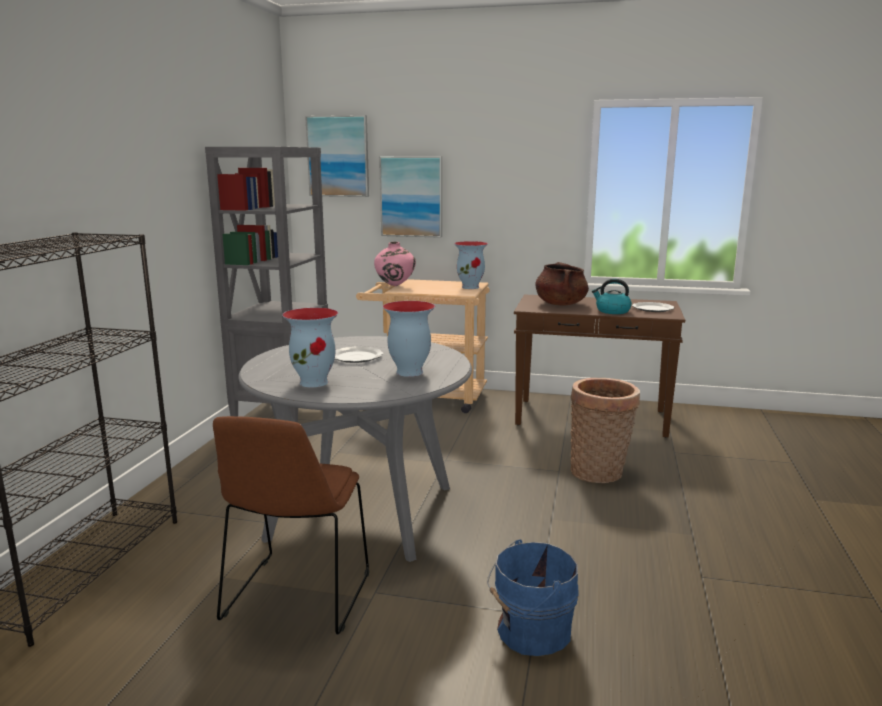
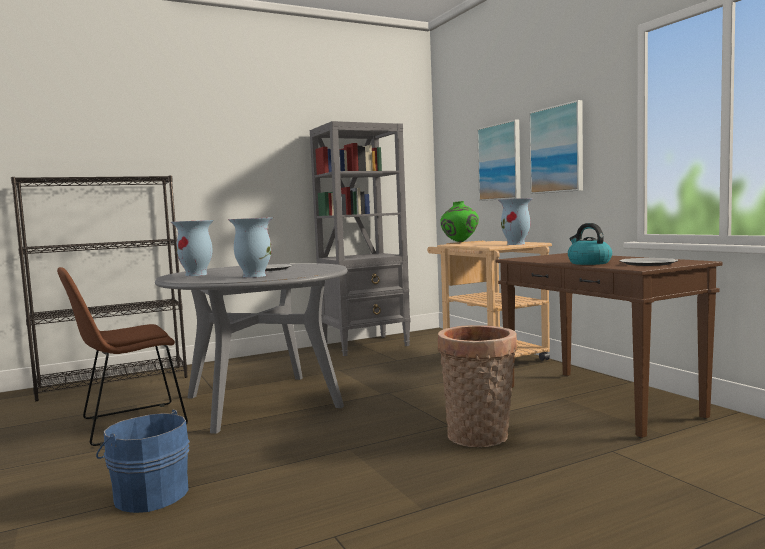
camera: 50 degrees right, 10 degrees down
(338, 156) = (457, 134): picture -> picture (557, 149)
(395, 286) = (460, 242): pink vase -> green vase
(560, 304) = (562, 258): brown cooking pot -> none

